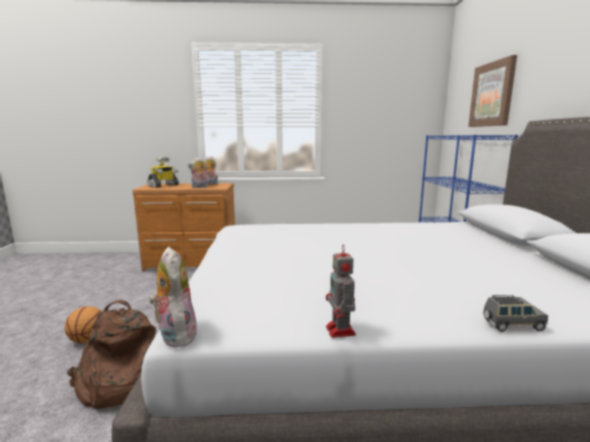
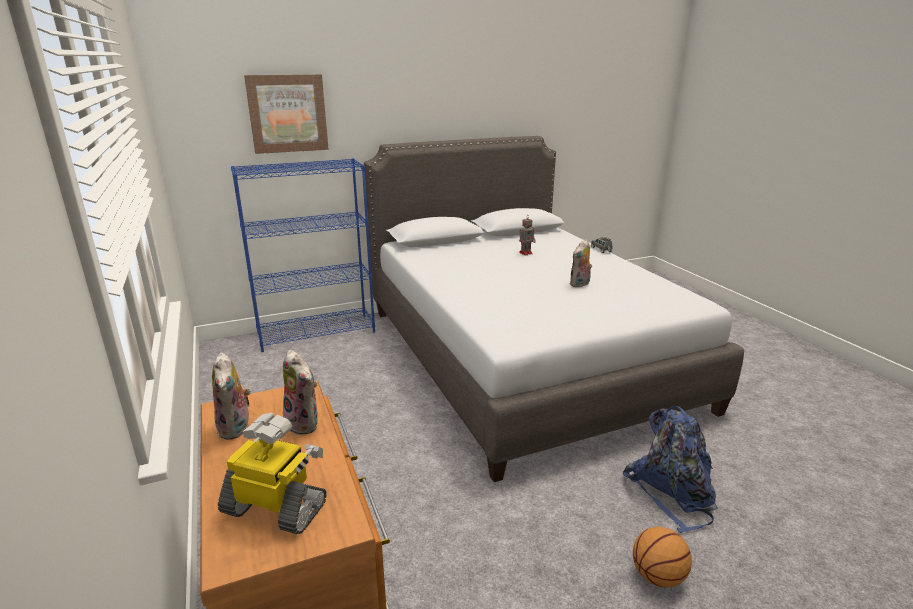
camera: 110 degrees left, 10 degrees up
(118, 383) = (673, 491): brown backpack -> blue backpack
(175, 334) = (713, 306): plush toy -> plush toy (580, 284)
(341, 331) = (654, 274): toy robot -> toy robot (526, 253)

